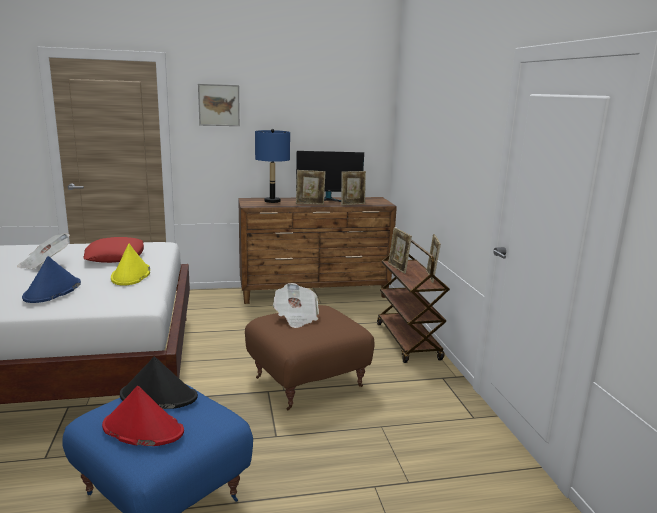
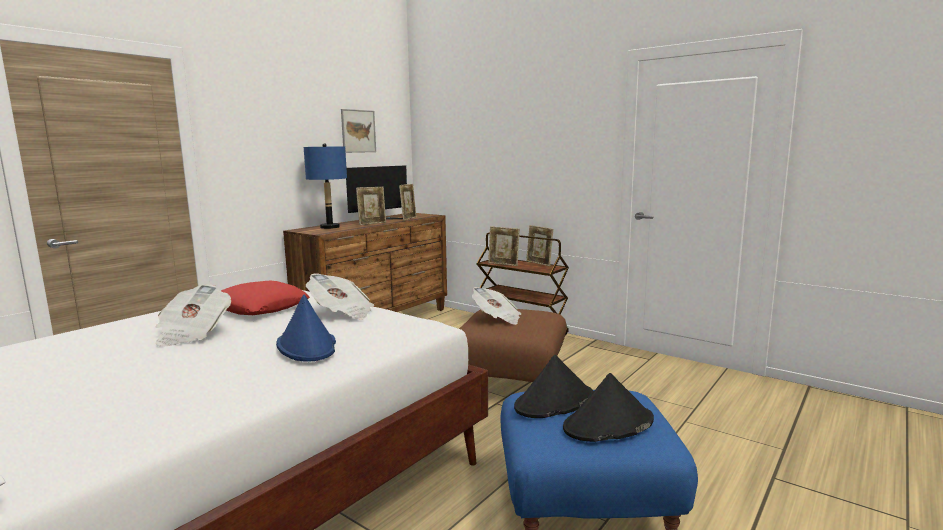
camera: 40 degrees left, 5 degrees down
(131, 275) = (342, 313): yellow hat -> newspaper
(142, 429) = (608, 424): red hat -> black hat
(219, 105) = (251, 118): picture -> picture (358, 131)

